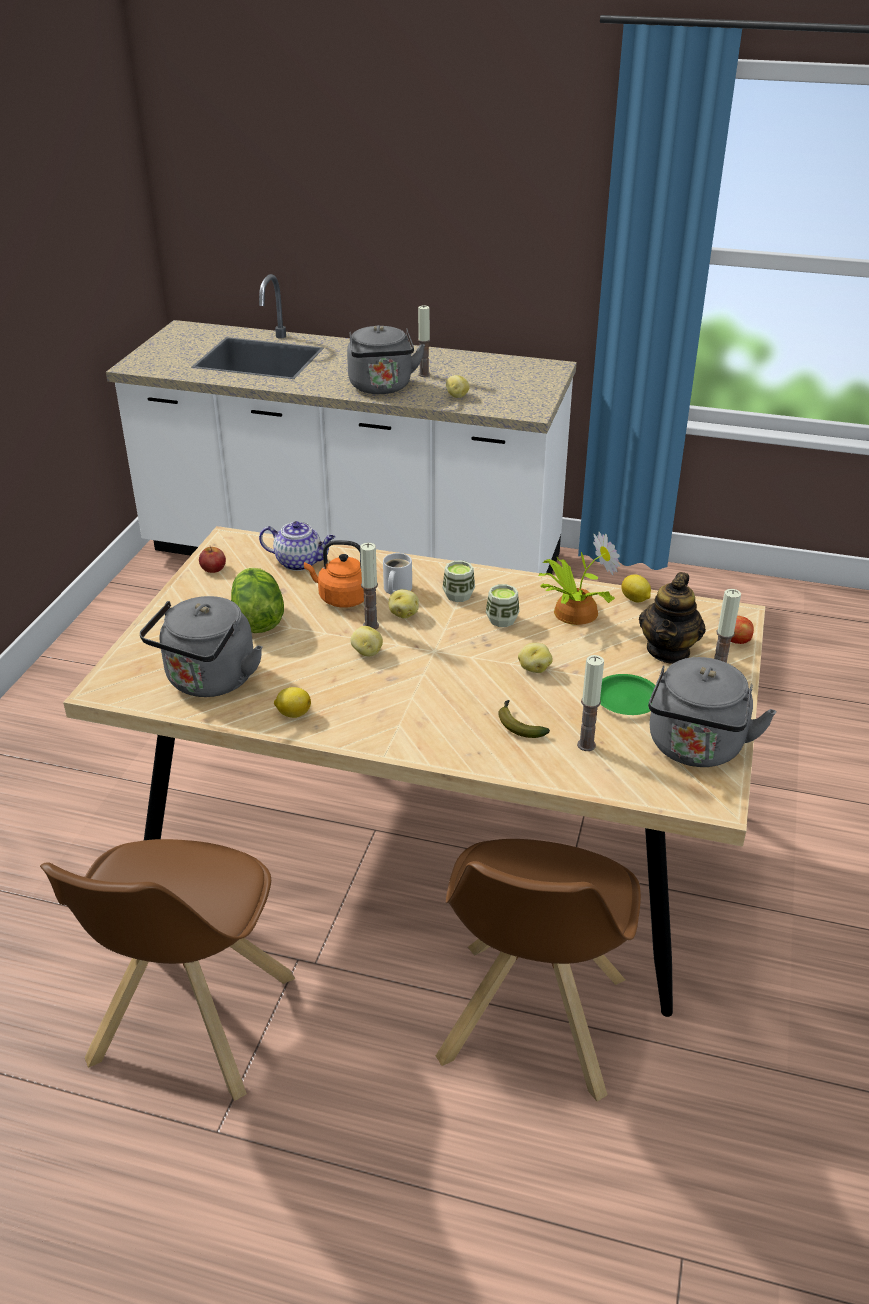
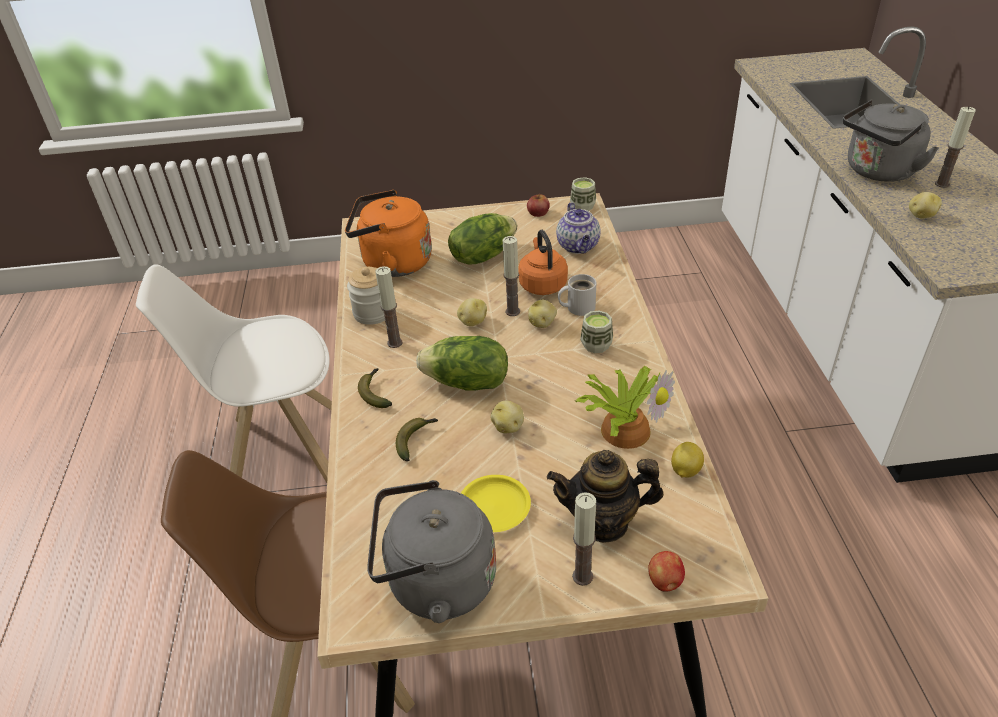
camera: 70 degrees right, 5 degrees up
(189, 1023) = (280, 450): brown chair -> white chair
(209, 682) = (392, 263): grey kettle -> orange kettle
(293, 713) = (373, 313): lemon -> jar
(431, 737) = (375, 392): none -> banana
(458, 677) = (467, 383): none -> lettuce
(502, 620) = (575, 383): cup -> cup (582, 206)
(586, 745) = (405, 494): candle -> candle (394, 343)
(627, 699) = (494, 507): green plate -> yellow plate

